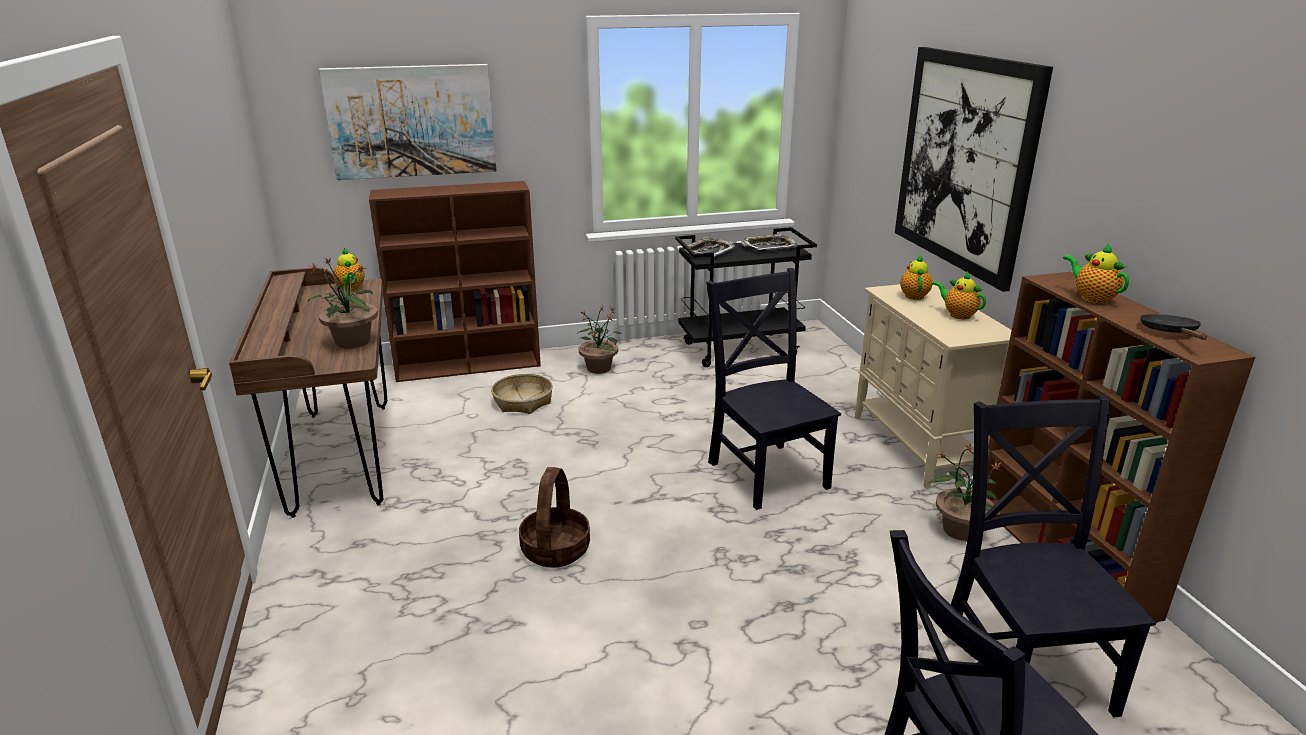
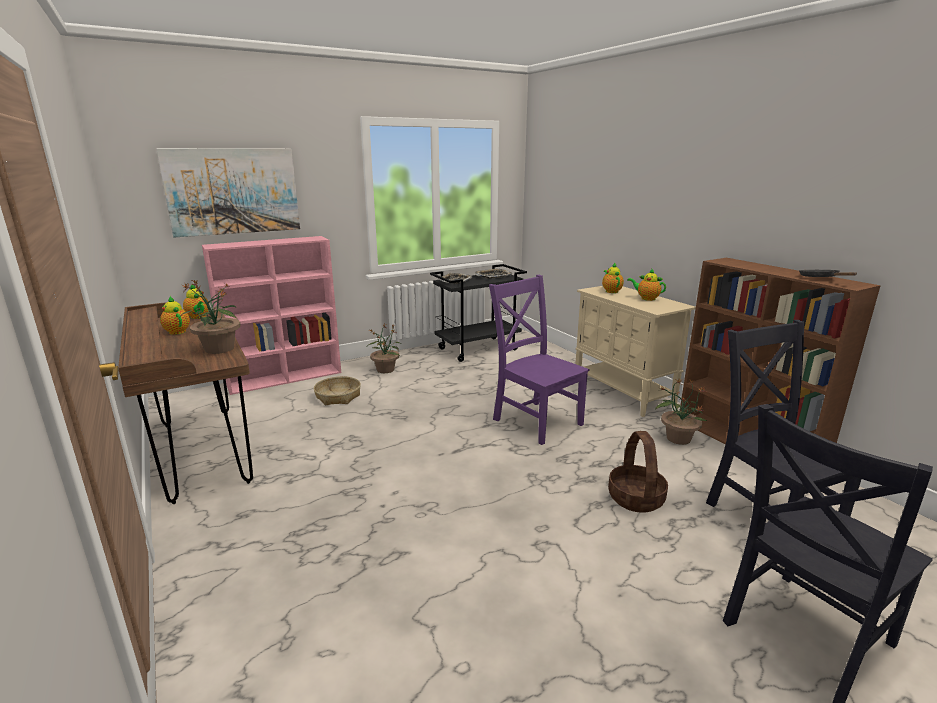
camera: 15 degrees left, 5 degrees down
(470, 366) = (286, 378): brown bookcase -> pink bookcase
(556, 549) = (409, 493): basket -> basket (636, 498)
(766, 472) = (535, 420): black chair -> purple chair
(964, 162) = (633, 202): picture -> none
(1091, 298) = (756, 267): teapot -> teapot (176, 331)

